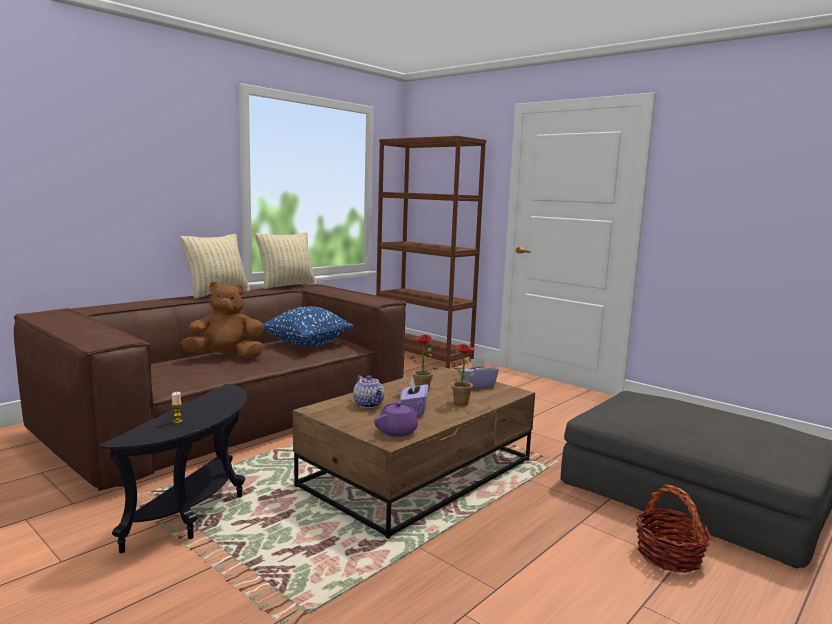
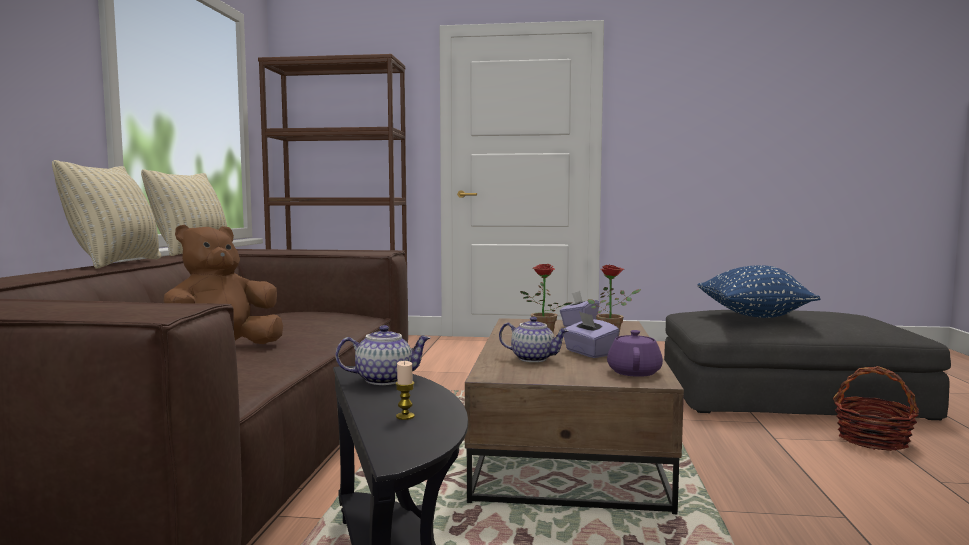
camera: 35 degrees left, 5 degrees down
(224, 398) = (384, 379): none -> teapot
(307, 344) = (298, 321): blue pillow -> blue pillow (753, 316)

